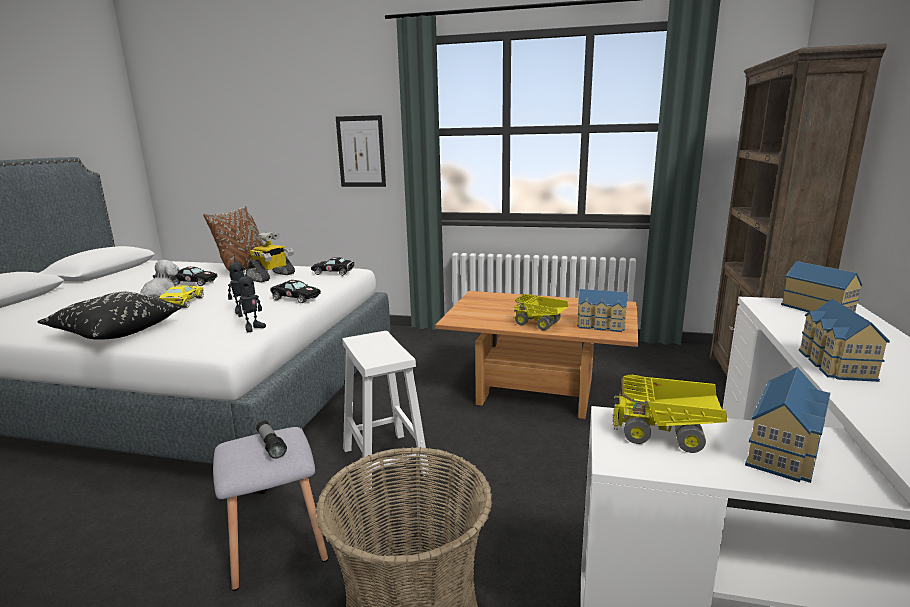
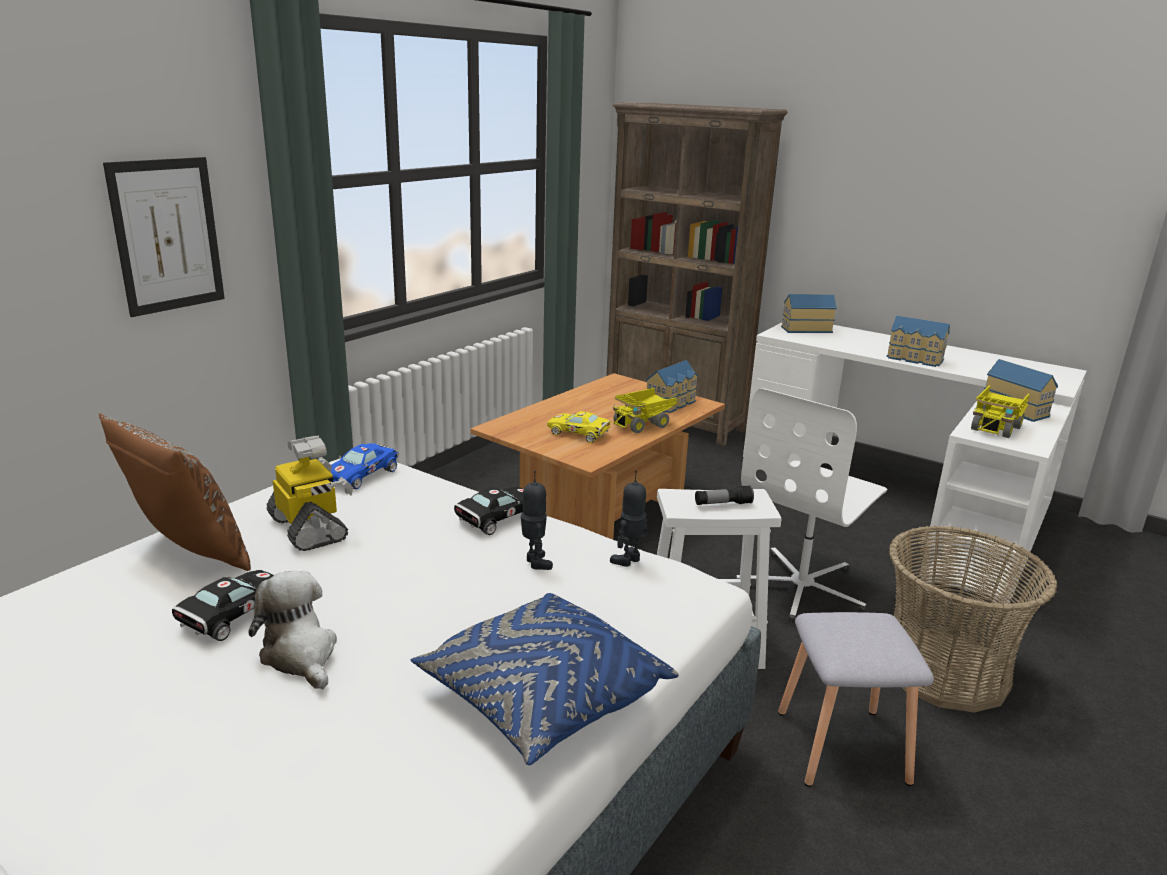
camera: 70 degrees left, 5 degrees up
(115, 331) = (542, 698): black pillow -> blue pillow
(182, 303) = (423, 621): yellow toy car -> yellow toy car (580, 434)
(253, 328) = (629, 561): toy robot -> toy robot turned 105 degrees counterclockwise
(271, 445) = (857, 628): flashlight -> flashlight (723, 504)
(335, 272) = (363, 474): black toy car -> blue toy car
(502, 499) = (802, 588): none -> white office chair

